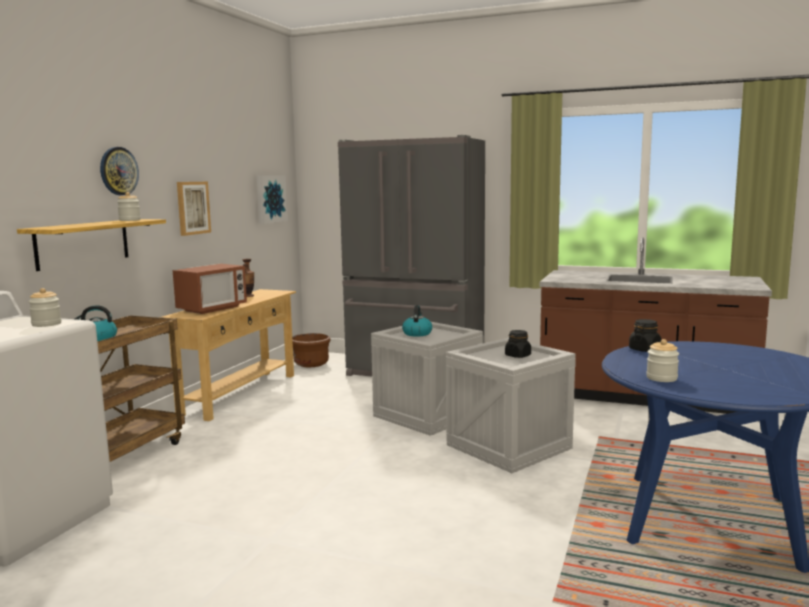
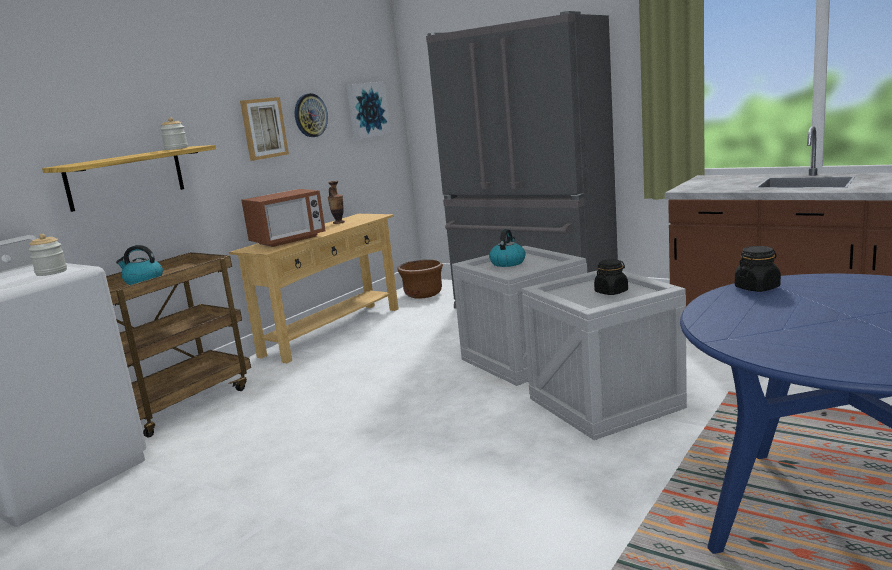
camera: 15 degrees right, 5 degrees up
(118, 171) = (163, 94): wall clock -> wall clock (310, 115)
(661, 378) = (750, 335): jar -> none

